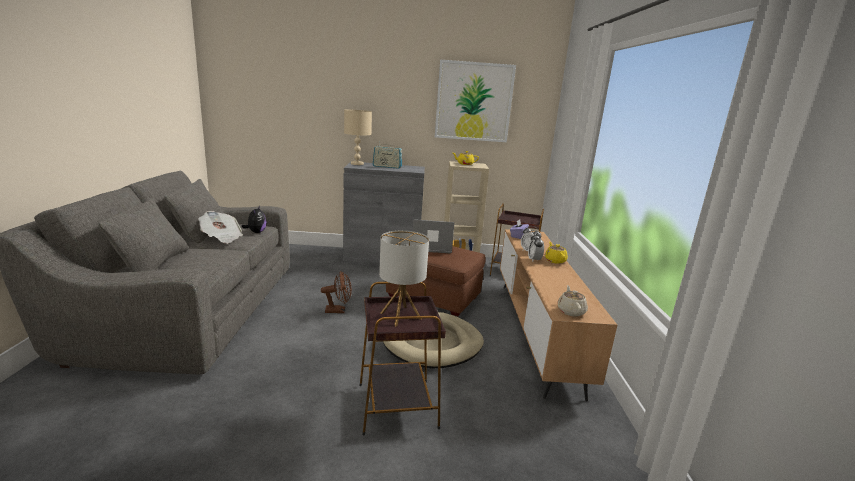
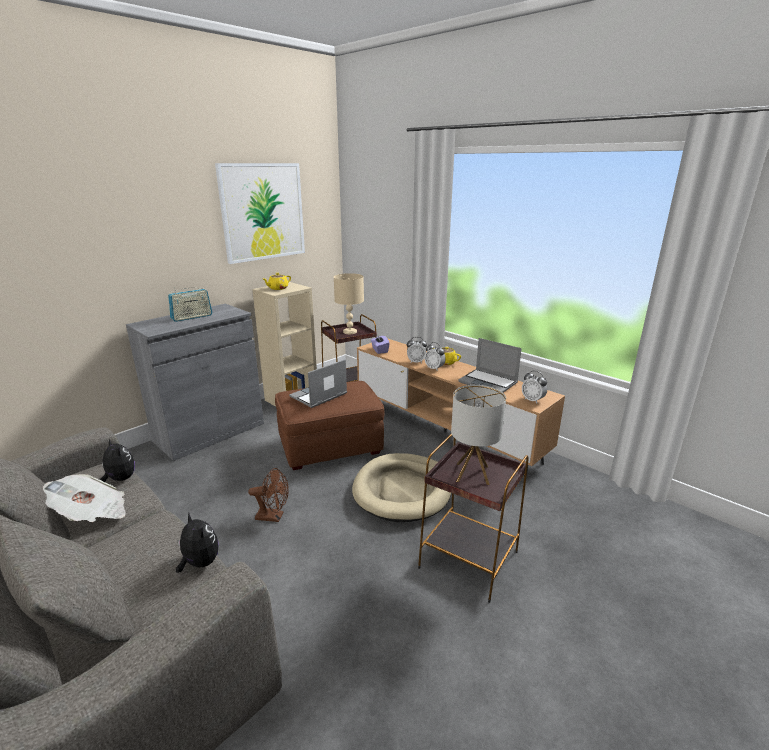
camera: 45 degrees left, 5 degrees up
(209, 271) = (199, 563): none -> plush toy
(338, 310) = (273, 516): brown fan -> brown fan turned 60 degrees clockwise
(357, 164) = (146, 325): beige table lamp -> beige table lamp (350, 332)
(559, 285) = (489, 383): none -> laptop
(571, 311) = (532, 400): beige teapot -> alarm clock

